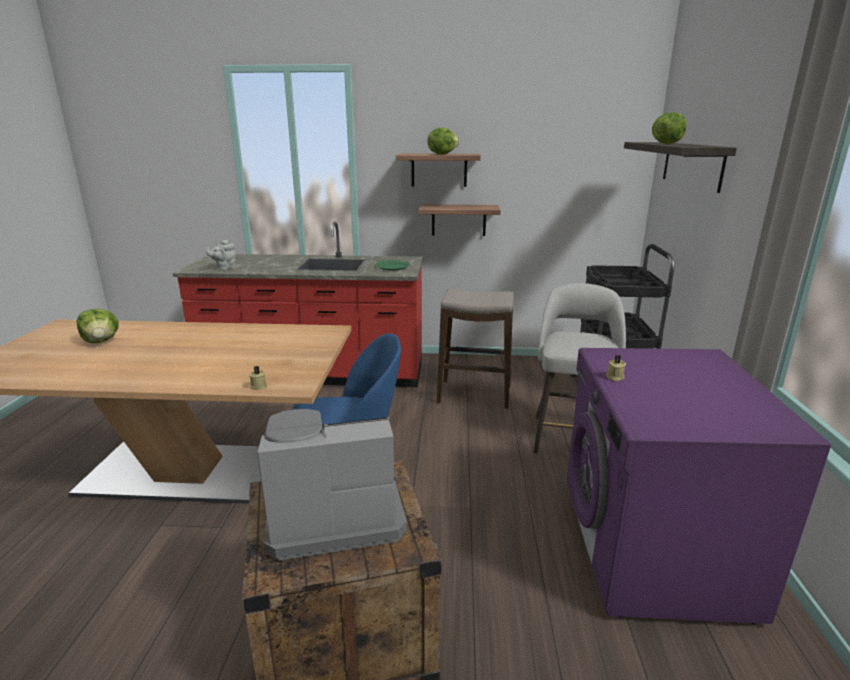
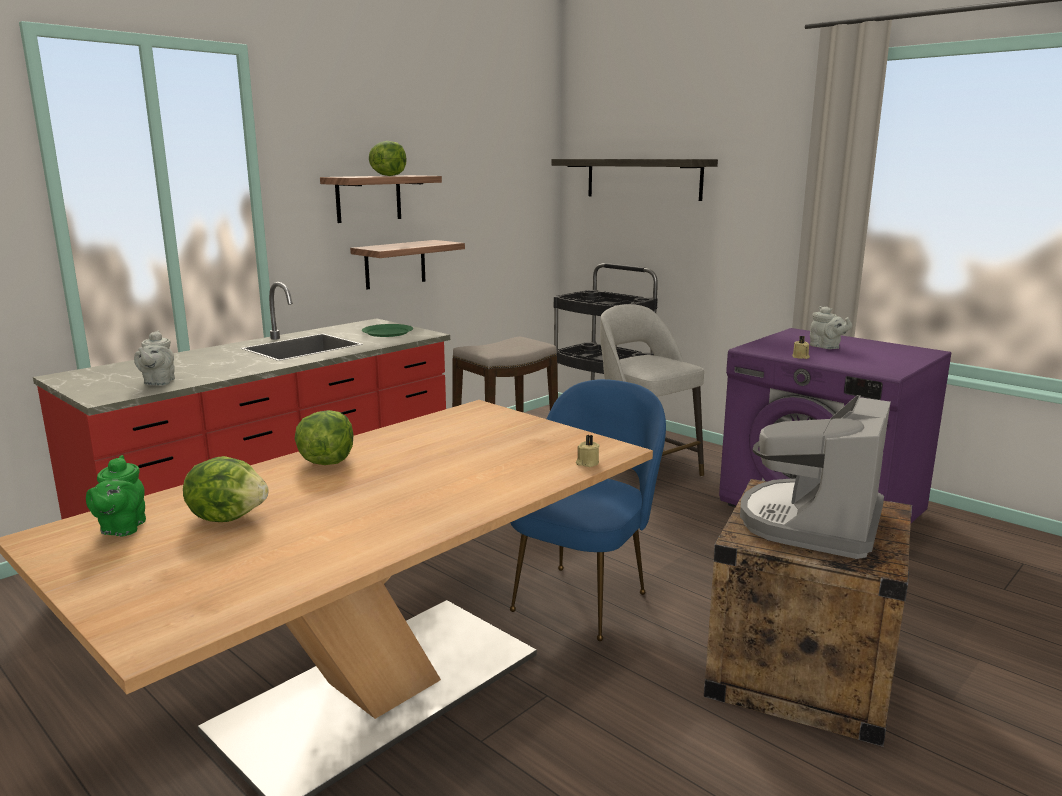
camera: 50 degrees left, 5 degrees down
(76, 331) = (121, 529): none -> green teapot
(666, 143) = (620, 158): lettuce -> lettuce (326, 462)
(678, 379) = (826, 347): none -> grey teapot

